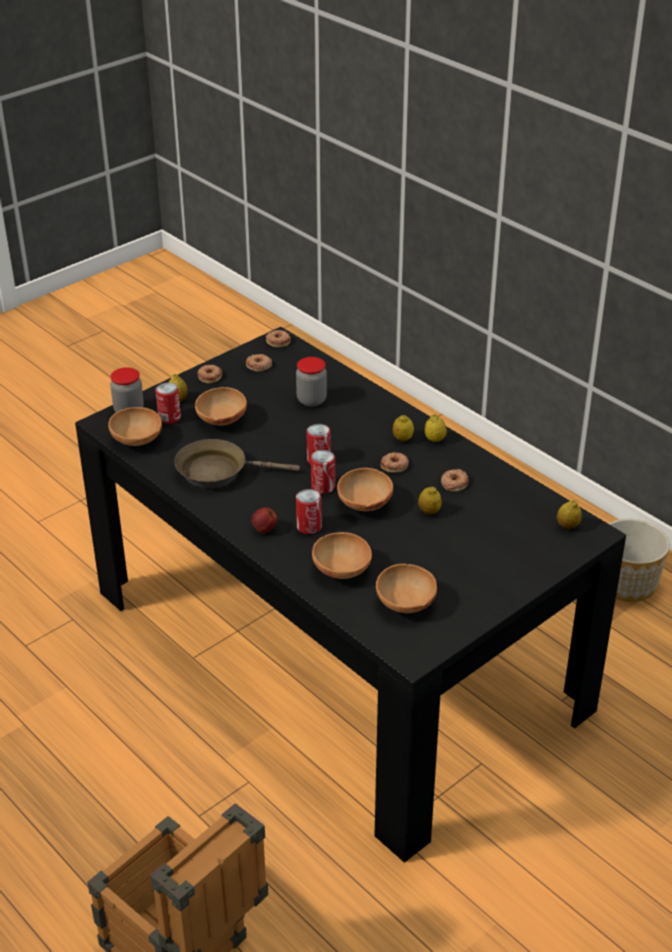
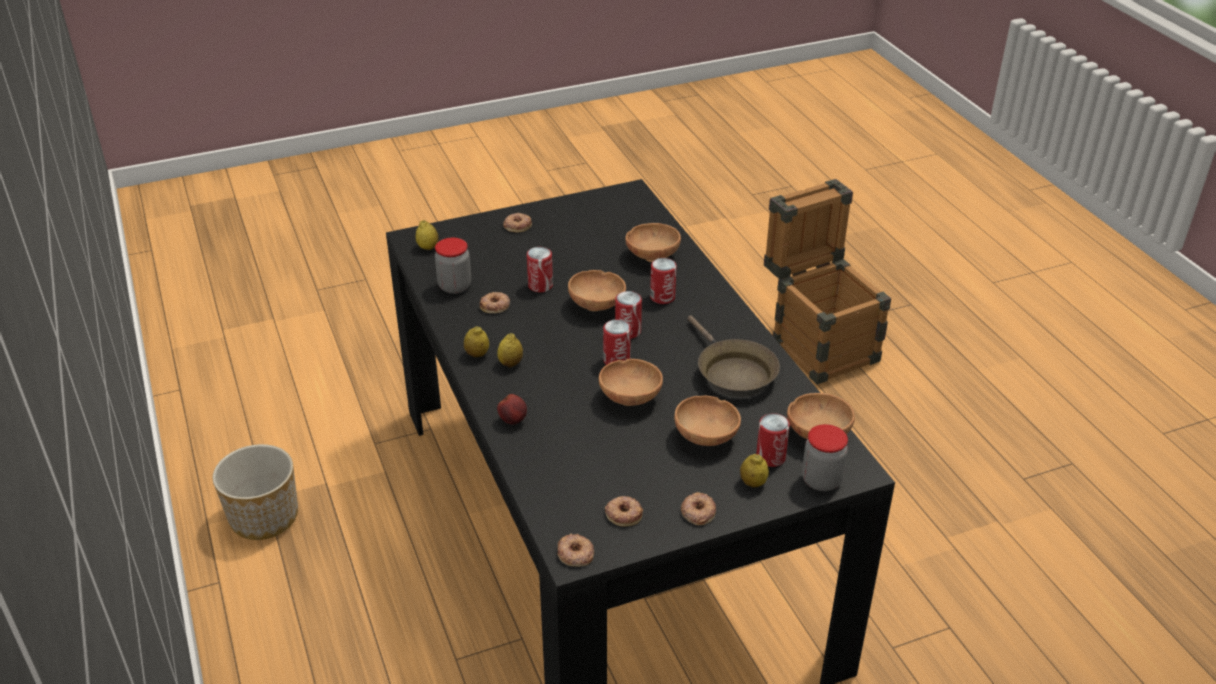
camera: 160 degrees left, 0 degrees up
(218, 471) = (732, 373): brown frying pan -> brown frying pan turned 45 degrees clockwise
(264, 530) = (707, 303): apple -> apple (513, 420)
(311, 400) = (582, 439): jar -> jar (455, 286)
(394, 465) = (540, 336): donut -> donut (517, 225)
(405, 605) = (614, 222): brown bowl -> brown bowl (631, 397)
(429, 511) = (540, 285): lemon -> can

